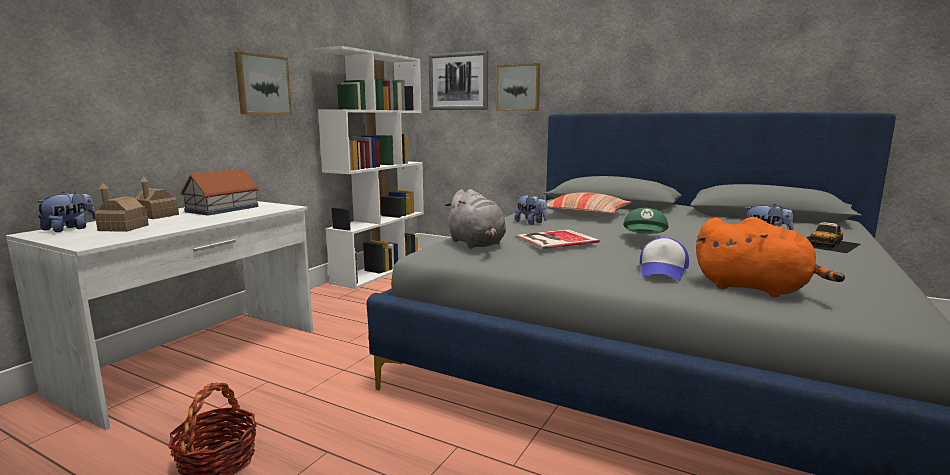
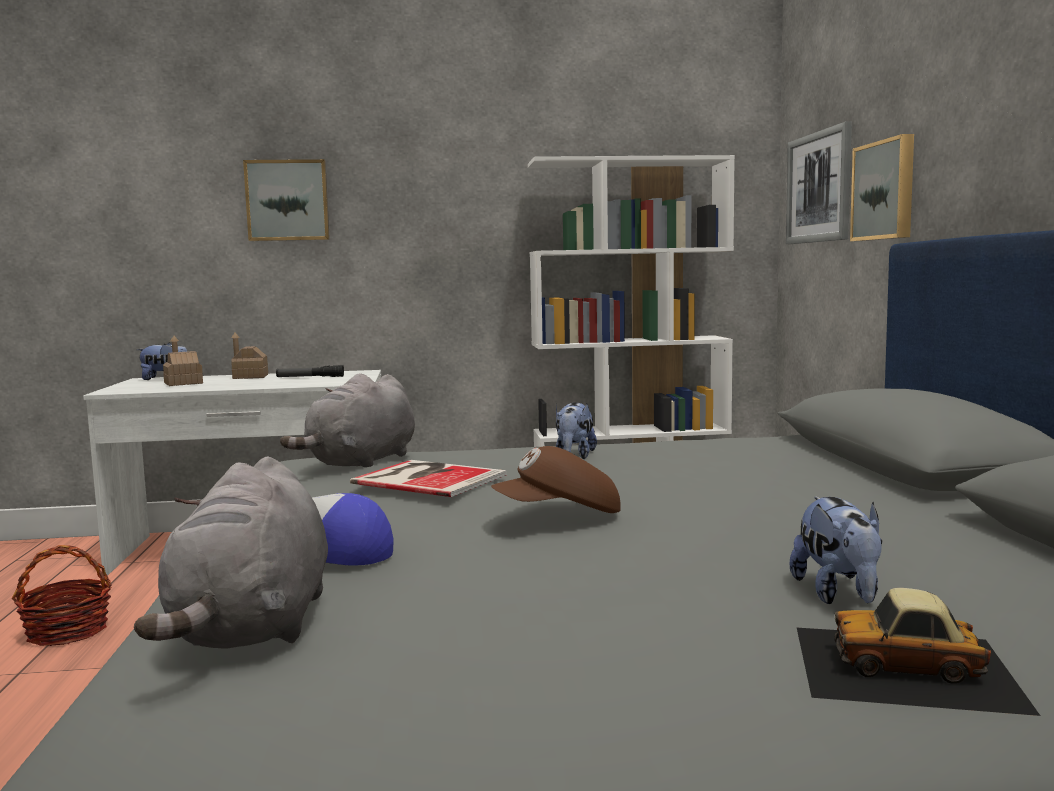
camera: 55 degrees right, 5 degrees down
(221, 209) = (310, 377): toy house -> flashlight
(262, 85) = (438, 223): picture -> picture (287, 200)
(586, 215) = (727, 466): pillow -> none
(645, 238) = (560, 515): green cap -> brown cap
(756, 288) = (254, 627): orange plush toy -> grey plush toy

